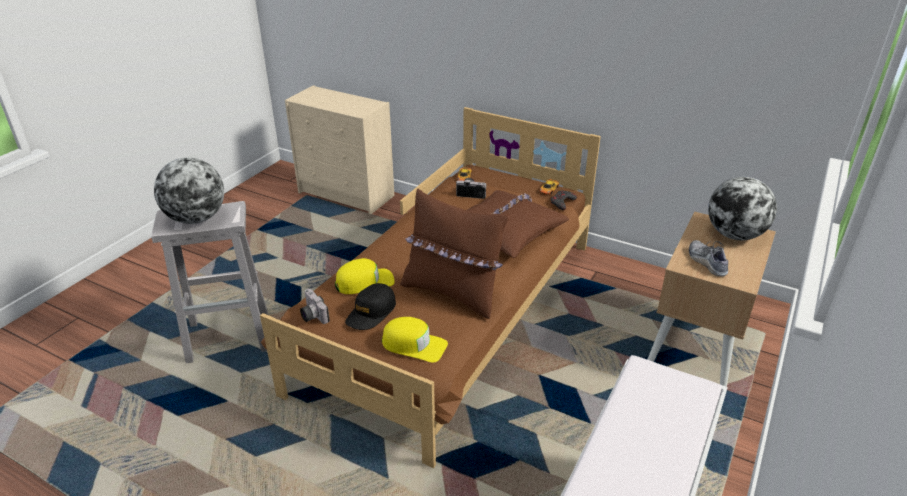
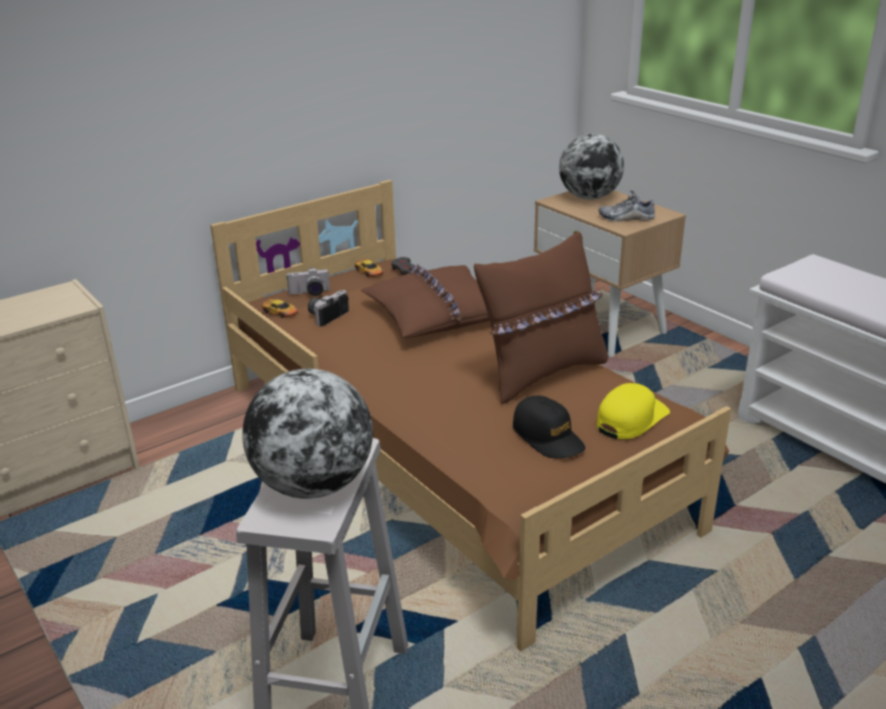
camera: 65 degrees left, 5 degrees down
(312, 315) = (524, 486): camera -> camera (309, 293)
(364, 282) = (474, 430): yellow cap -> none

